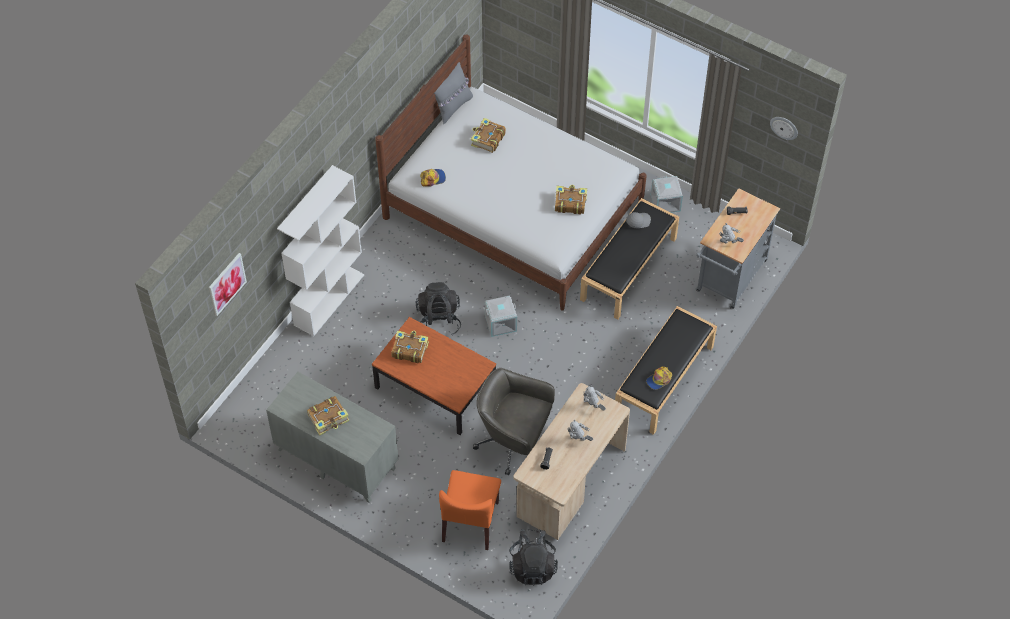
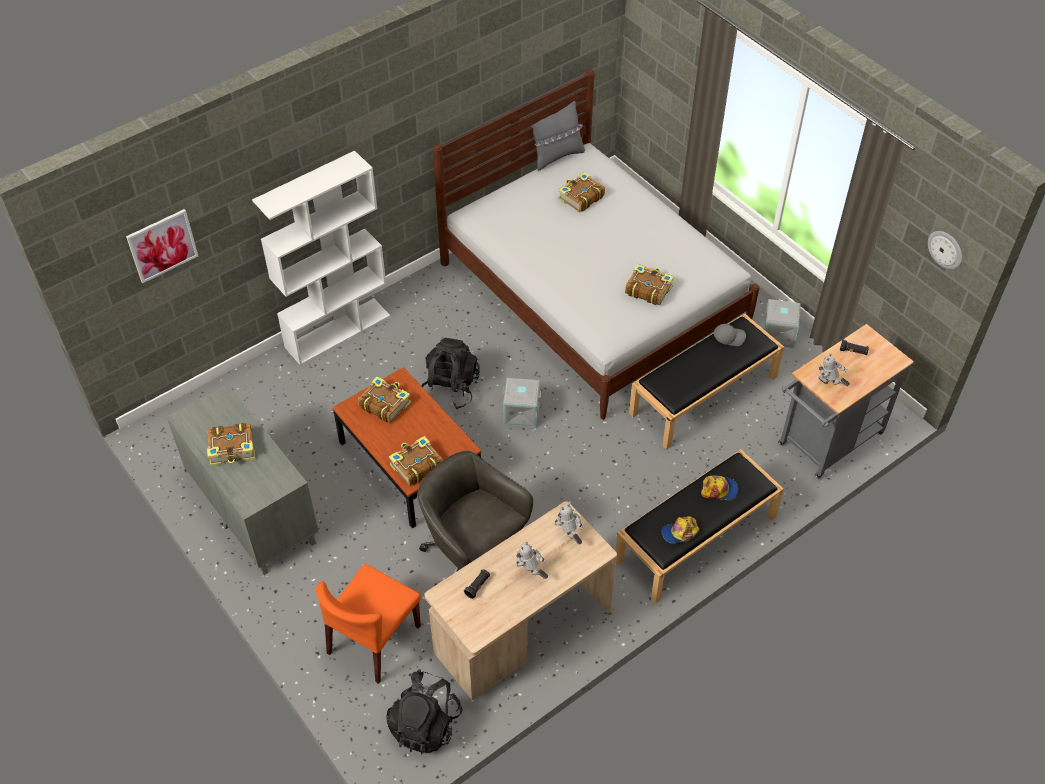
camera: 20 degrees right, 5 degrees down
(432, 178) = (497, 222): cap -> cap (719, 490)
(455, 389) = (416, 466): none -> book

